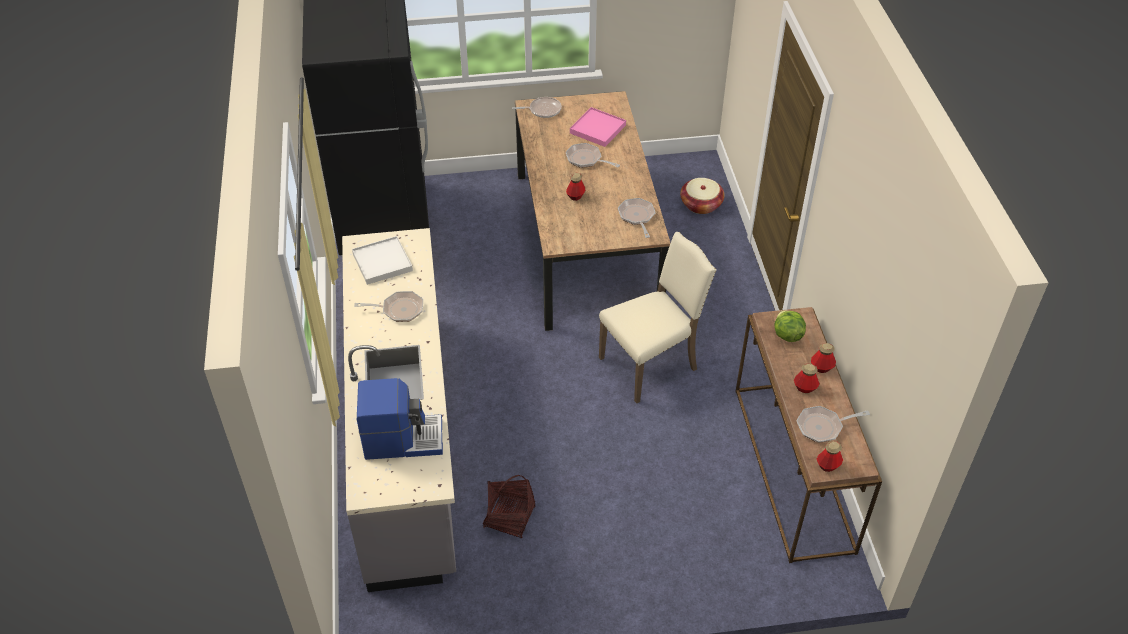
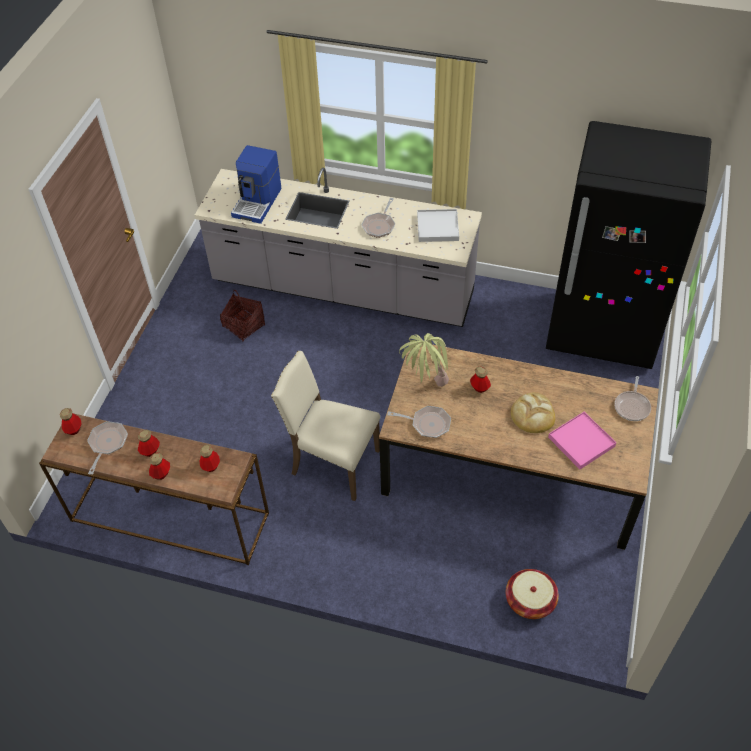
camera: 115 degrees right, 5 degrees up
(586, 159) = (533, 415): frying pan -> bread
(595, 230) = (425, 386): none -> potted plant
(651, 364) = (333, 463): beige chair -> beige chair turned 120 degrees clockwise
(787, 335) = (211, 466): lettuce -> bottle

